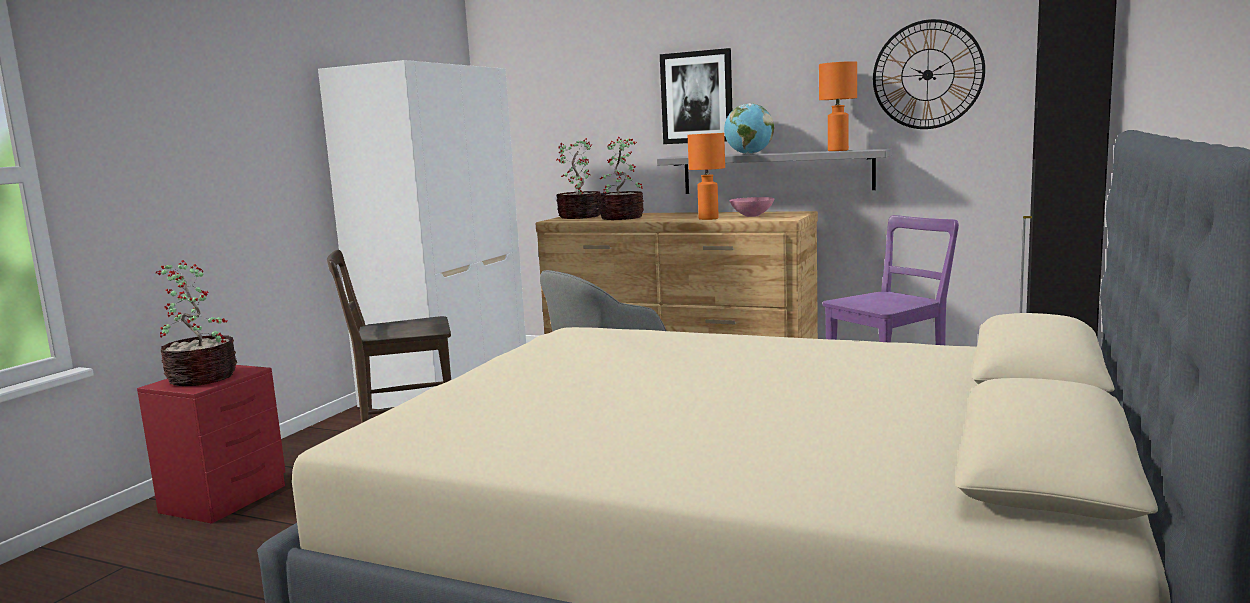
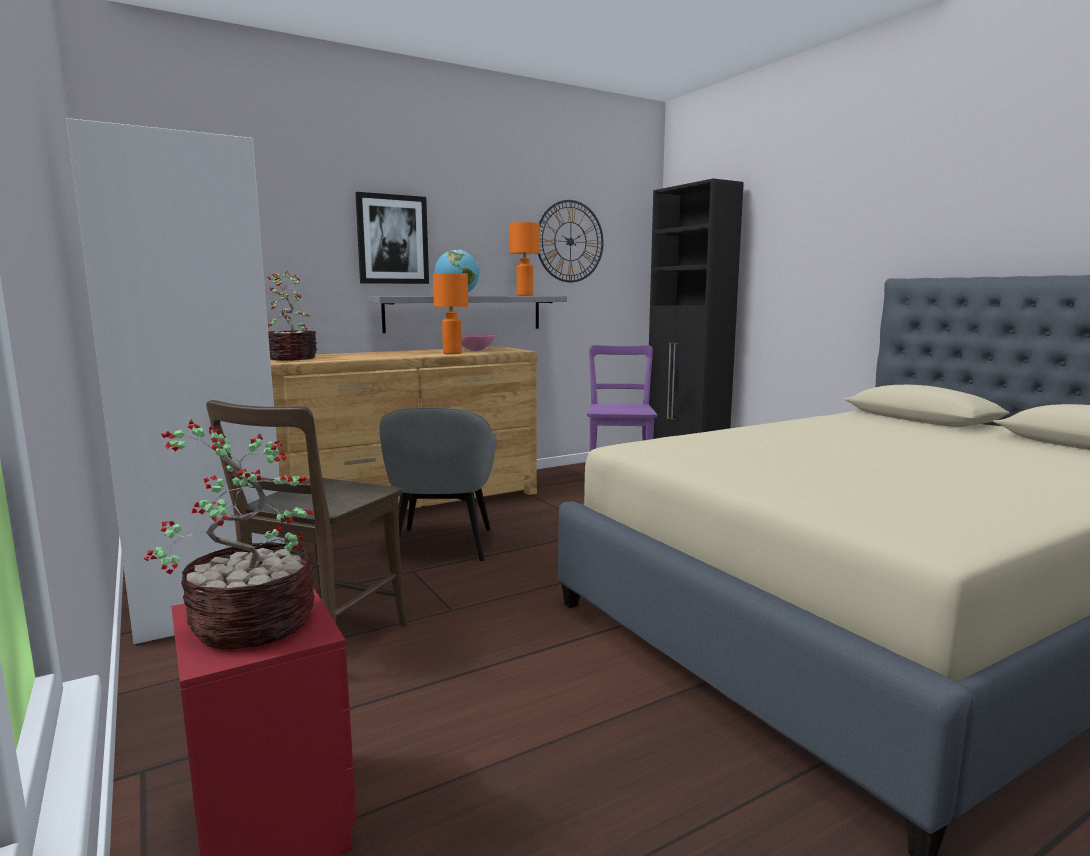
camera: 55 degrees left, 0 degrees up
(622, 218) = (354, 357): potted plant -> none

